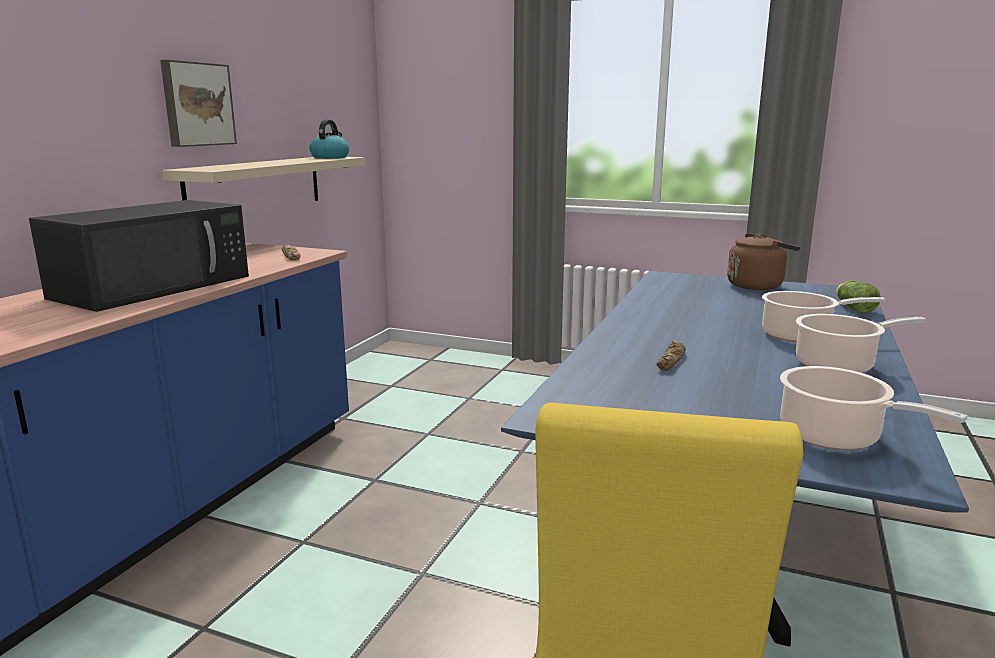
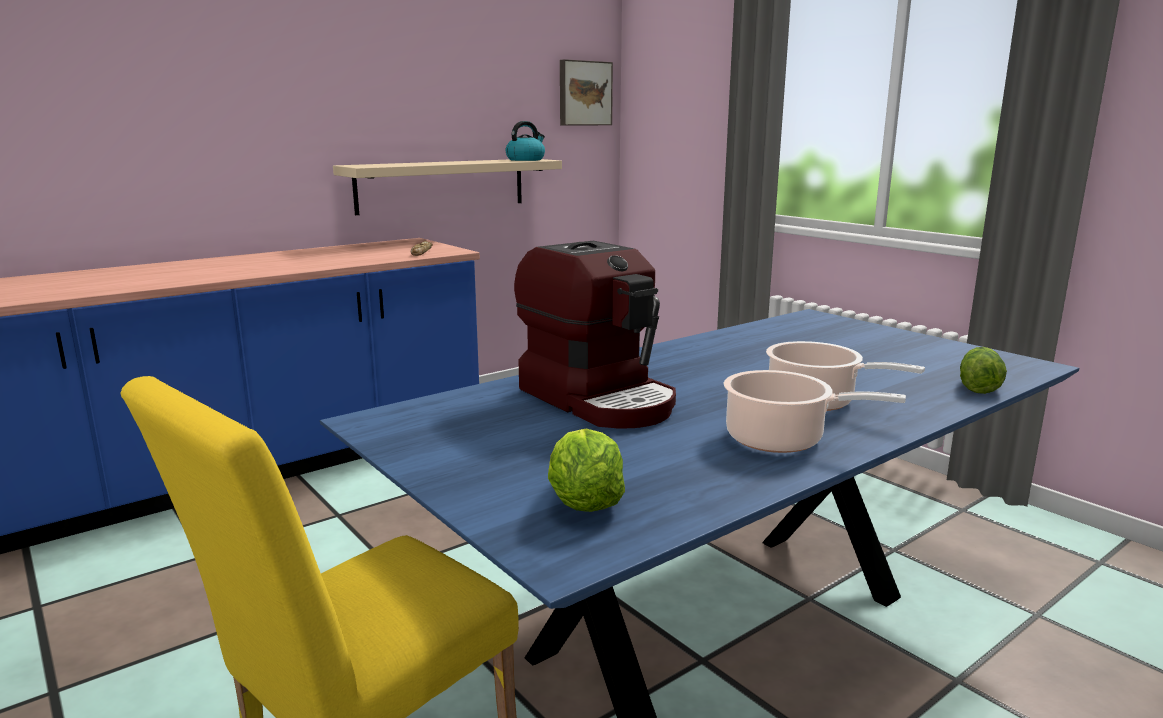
camera: 30 degrees right, 0 degrees up
(155, 286) = (269, 264): black microwave -> none
(197, 104) = (376, 106): picture -> picture (584, 93)
(671, 361) = (599, 399): bread -> coffee machine
(757, 286) = (907, 342): brown kettle -> none
(835, 437) = (583, 503): cooking pot -> lettuce

